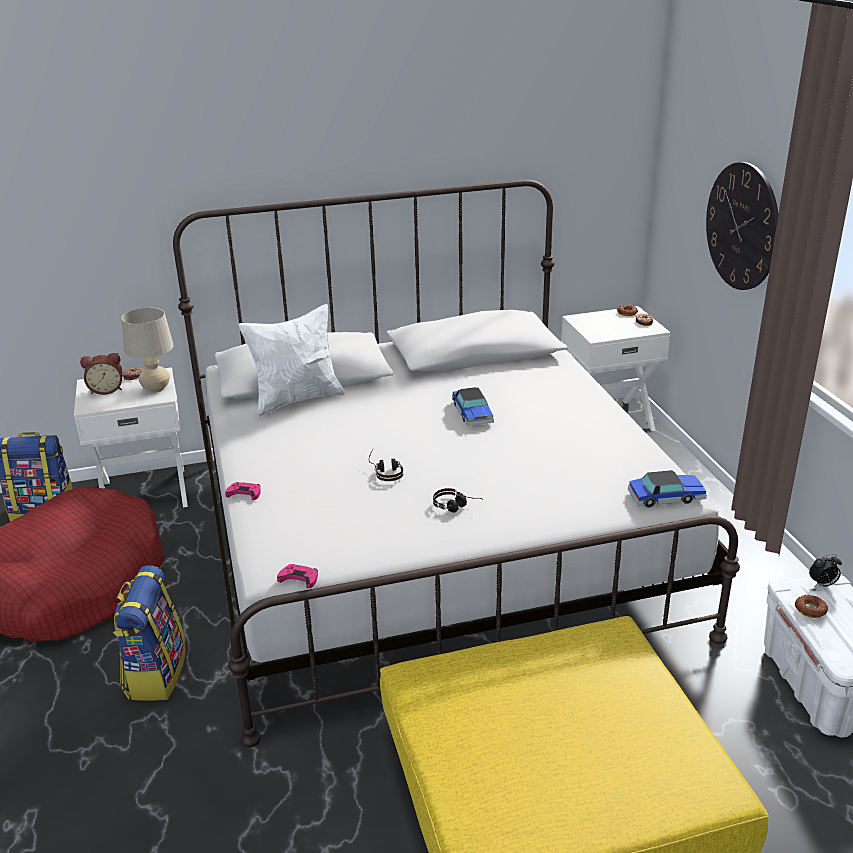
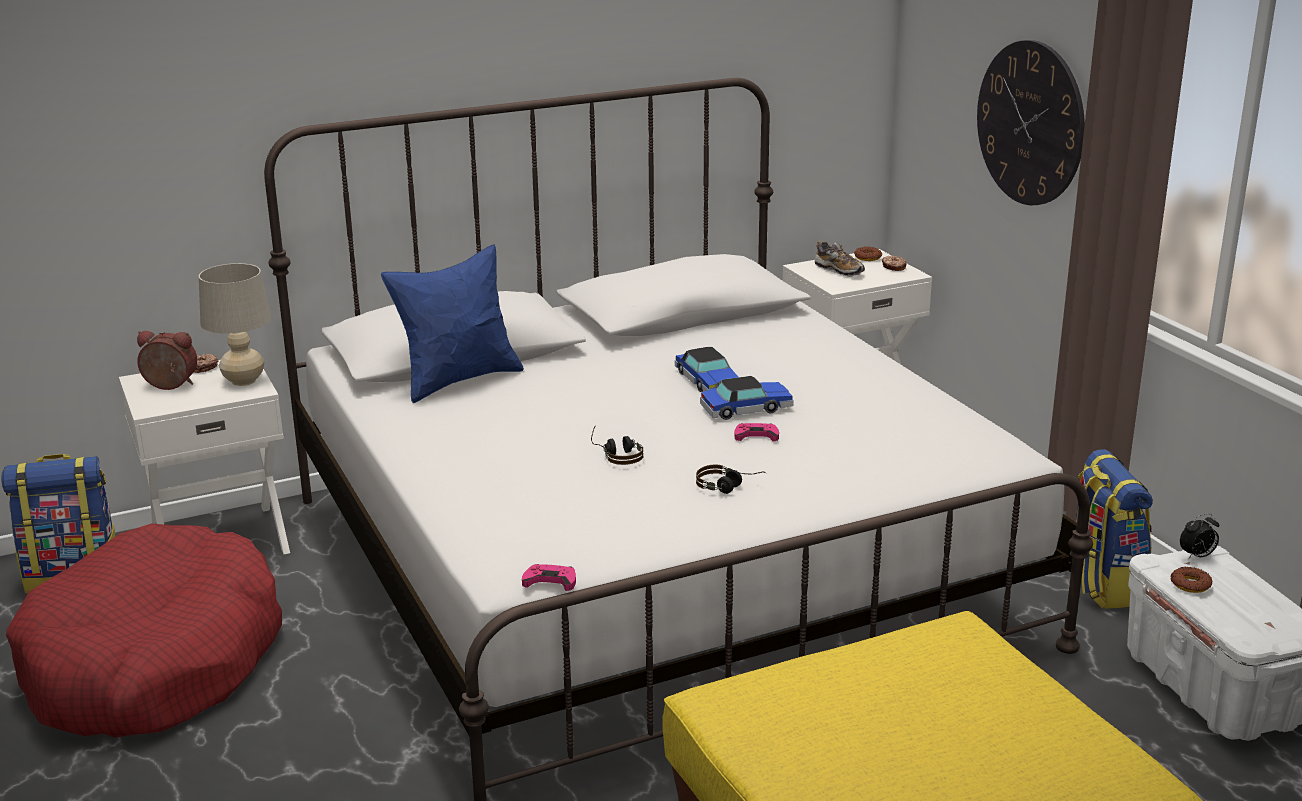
camera: 10 degrees left, 5 degrees down
(106, 390) = (169, 386): alarm clock -> alarm clock turned 150 degrees counterclockwise
(155, 673) = (315, 760): backpack -> backpack (1101, 585)
(244, 493) = (431, 493): pink game controller -> pink game controller (756, 436)
(297, 399) = (458, 380): white pillow -> blue pillow
(602, 323) = (839, 270): none -> shoe
(666, 497) = (994, 457): toy car -> toy car (746, 408)

